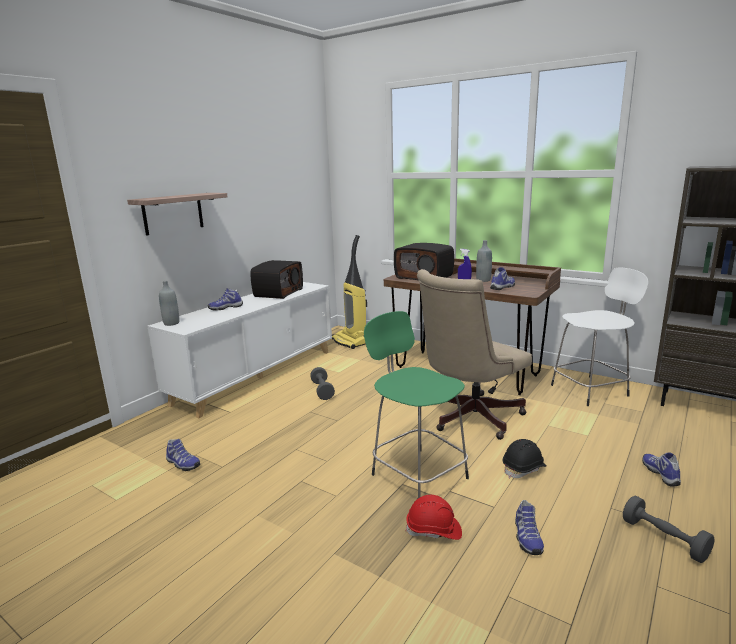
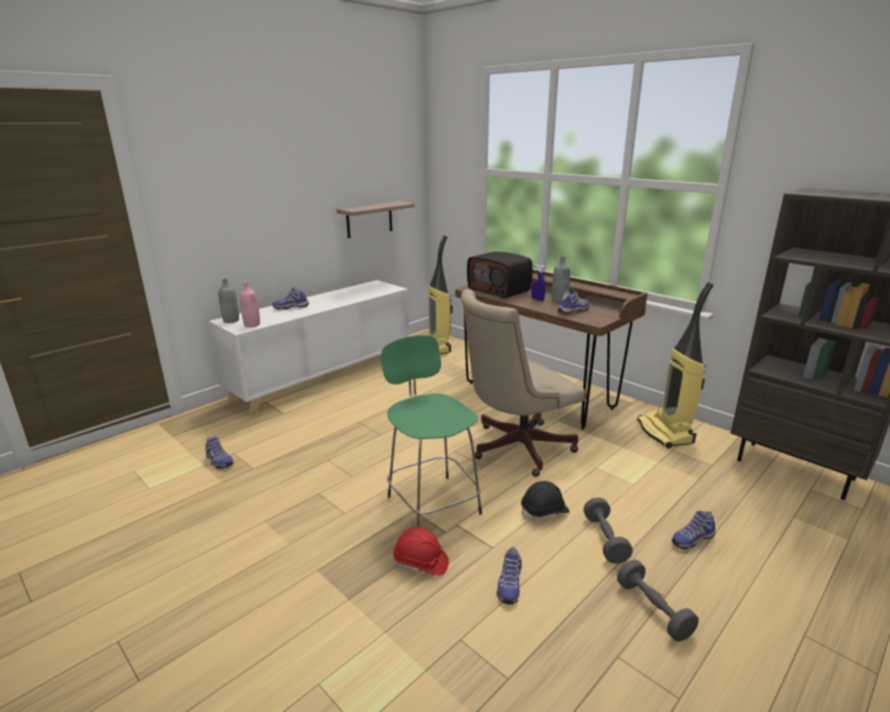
camera: 10 degrees right, 5 degrees up
(173, 213) = (238, 209): shelf -> shelf (369, 219)
(196, 325) = (252, 325): none -> pink bottle
(278, 293) = (351, 293): radio -> none
(322, 390) = (380, 400): grey dumbbell -> grey dumbbell (605, 539)
(591, 390) = (666, 432): white stool -> vacuum cleaner
(661, 474) = (691, 539): shoe -> shoe turned 120 degrees counterclockwise

